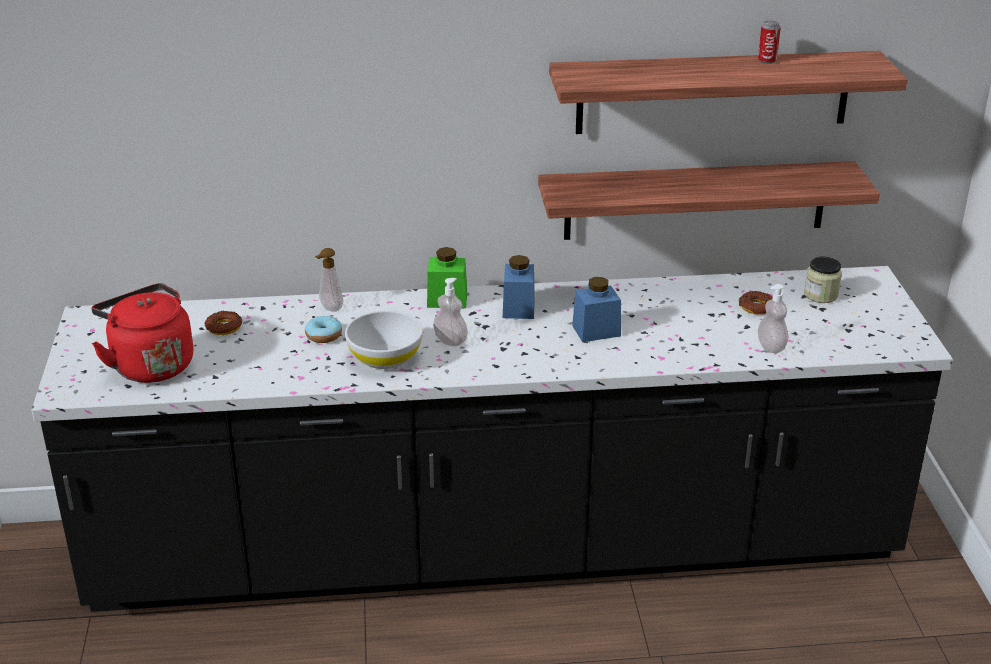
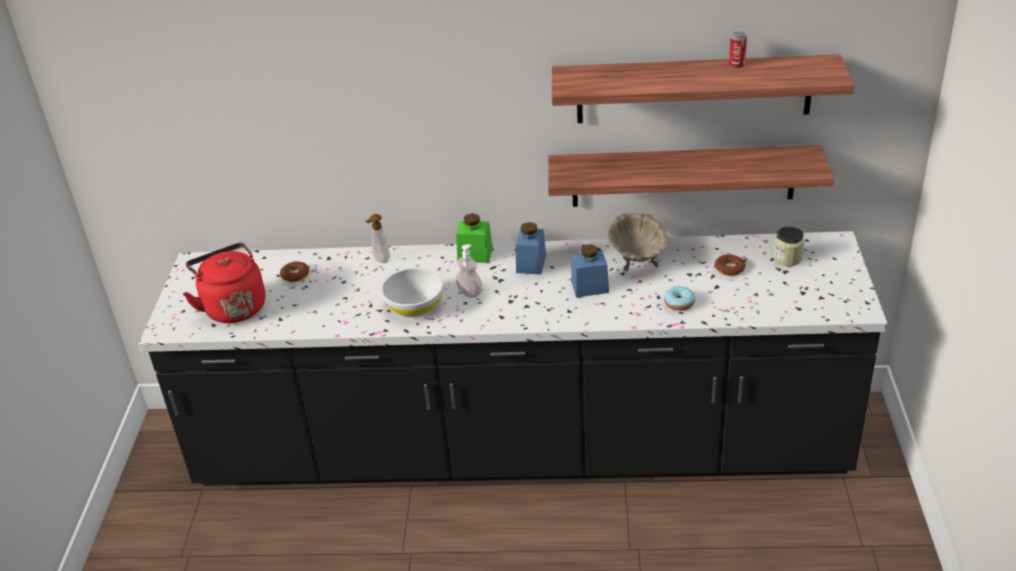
camera: 10 degrees right, 5 degrees up
(323, 335) = (371, 285): donut -> donut (679, 303)
(644, 298) = (636, 257): none -> beige bowl
(771, 347) = (732, 307): soap dispenser -> none

